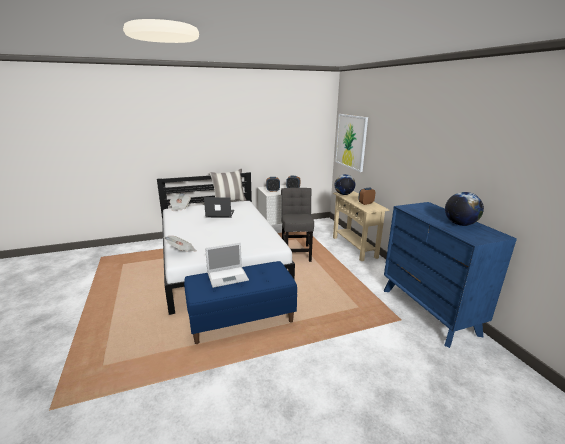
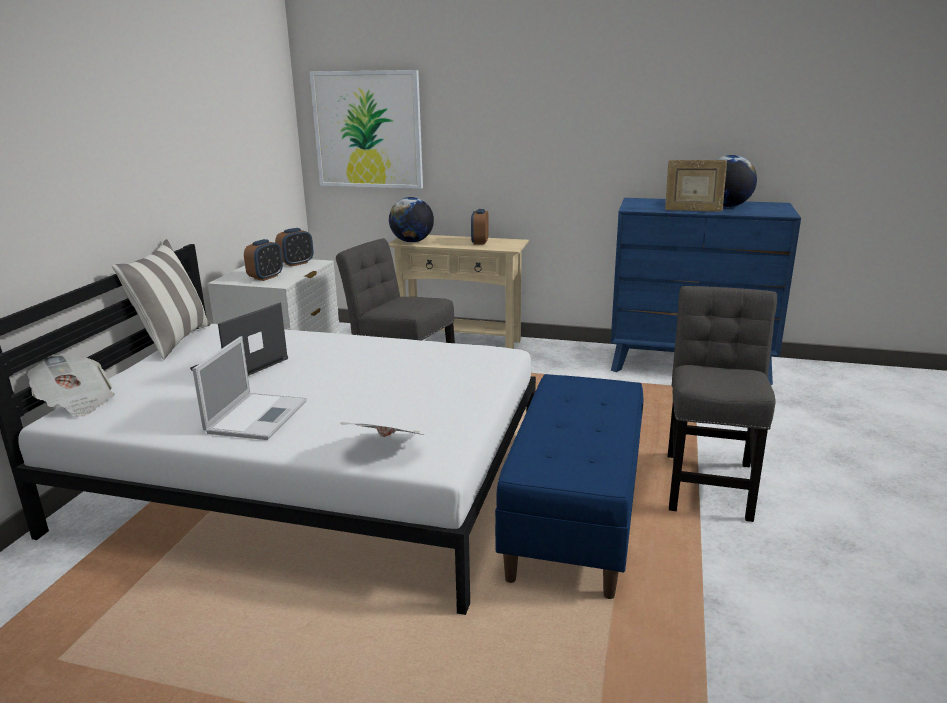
camera: 55 degrees left, 0 degrees up
(228, 276) = (554, 432): laptop -> laptop (257, 416)
(306, 348) = (709, 482): none -> grey chair
(428, 219) = (692, 211): none -> picture frame

